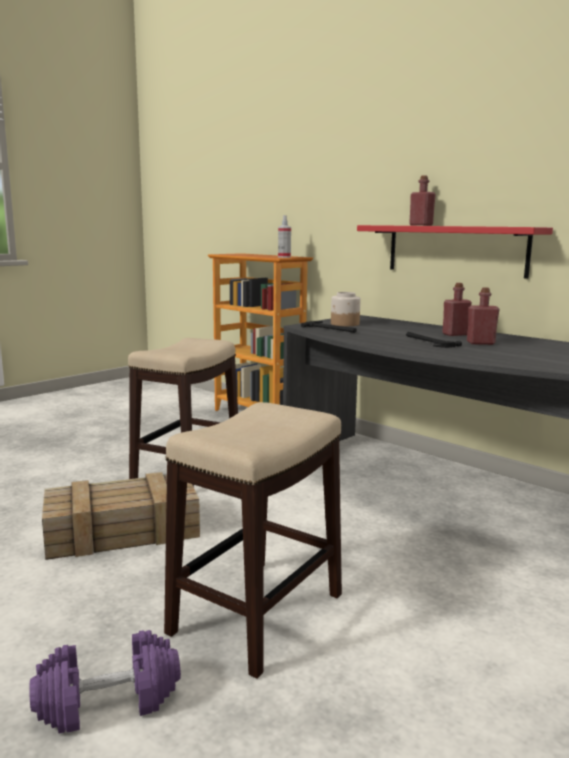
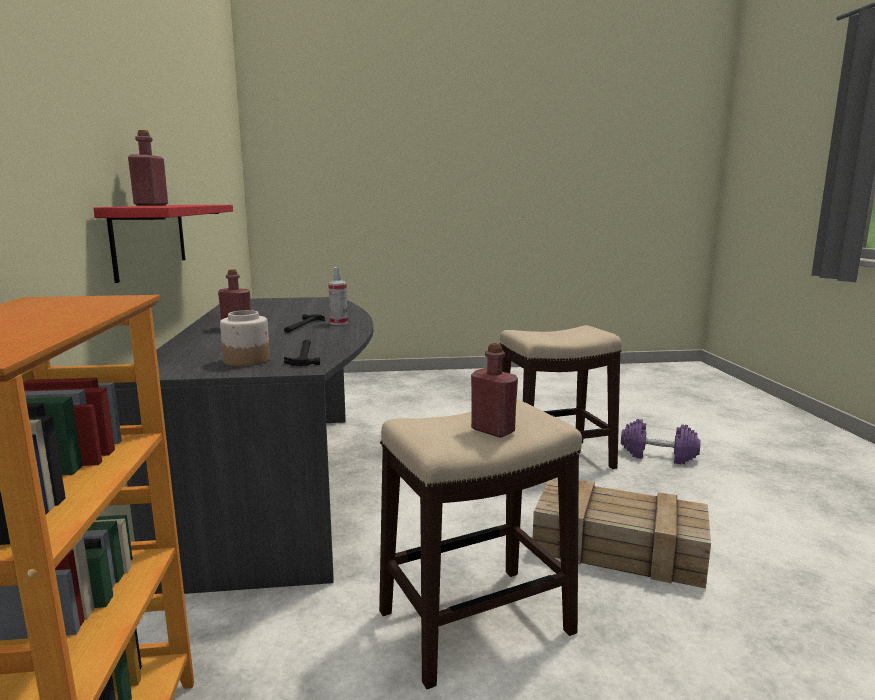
camera: 140 degrees left, 0 degrees up
(284, 257) = (83, 301): spray bottle -> spray bottle (339, 323)
(480, 343) = (274, 318): red bottle -> red bottle (493, 430)

